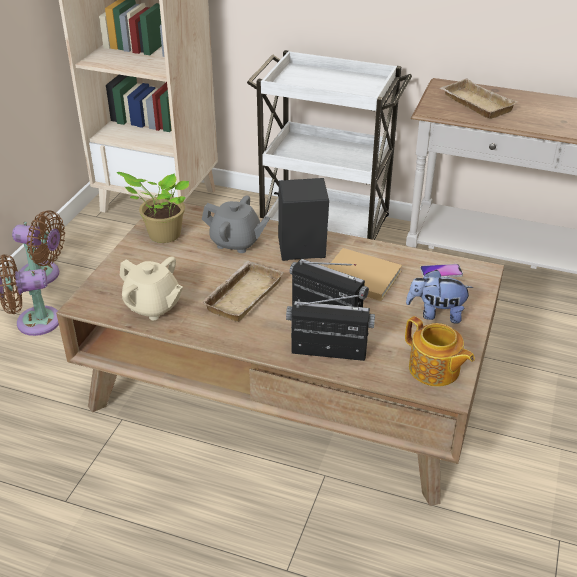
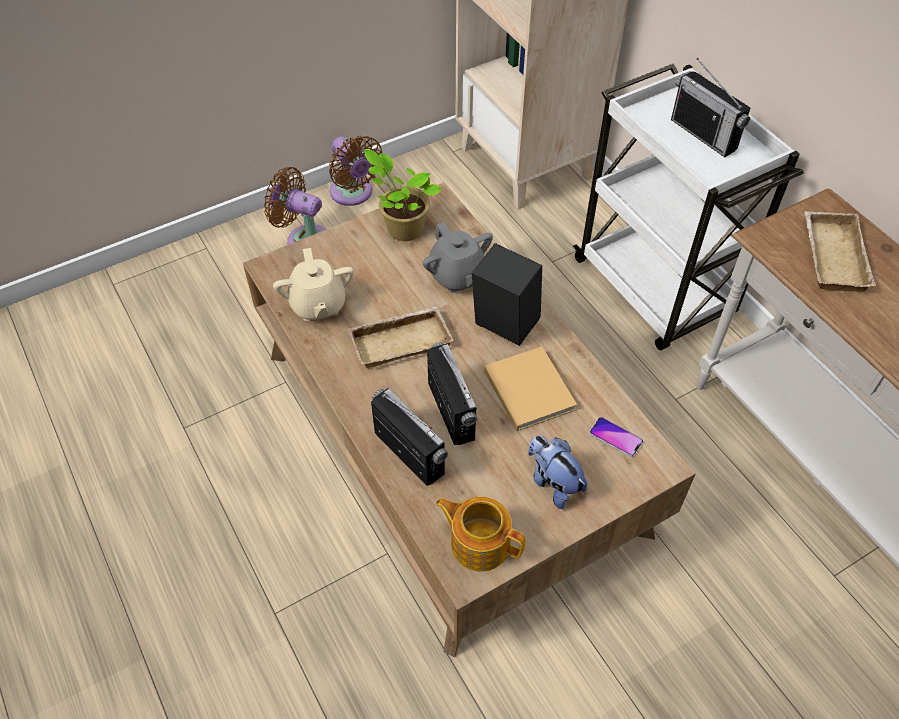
camera: 40 degrees right, 15 degrees up
(332, 81) = (703, 134): none -> radio
(434, 370) = (479, 542): teapot -> teapot turned 120 degrees clockwise

